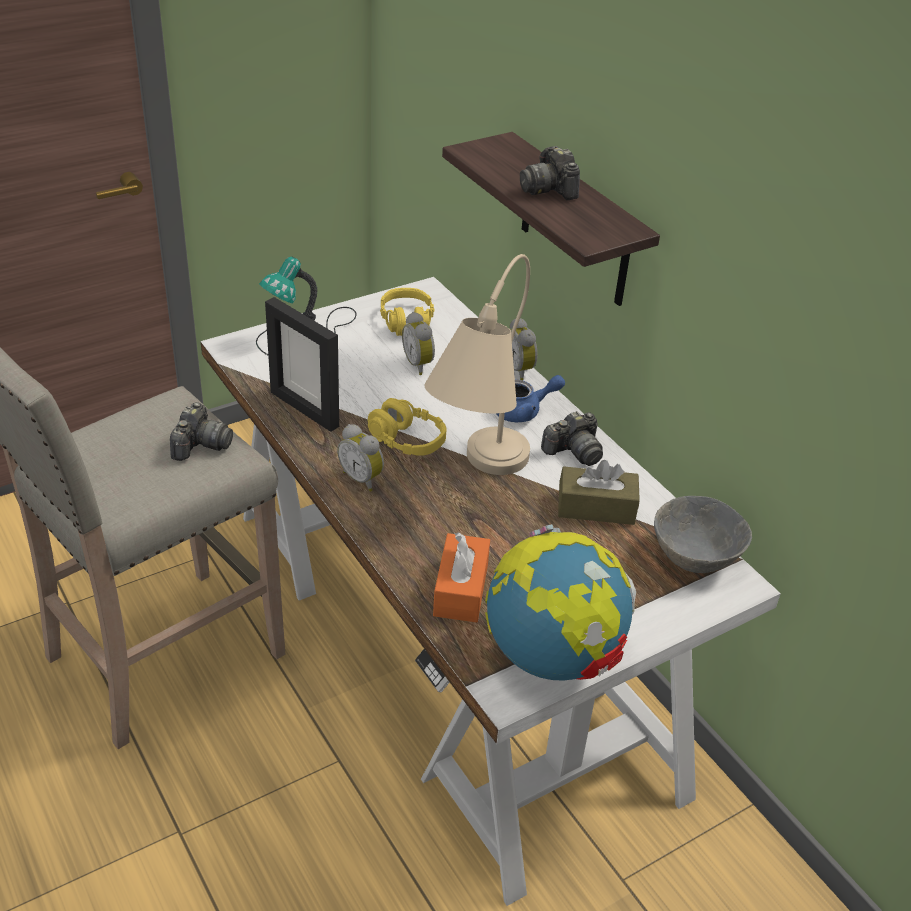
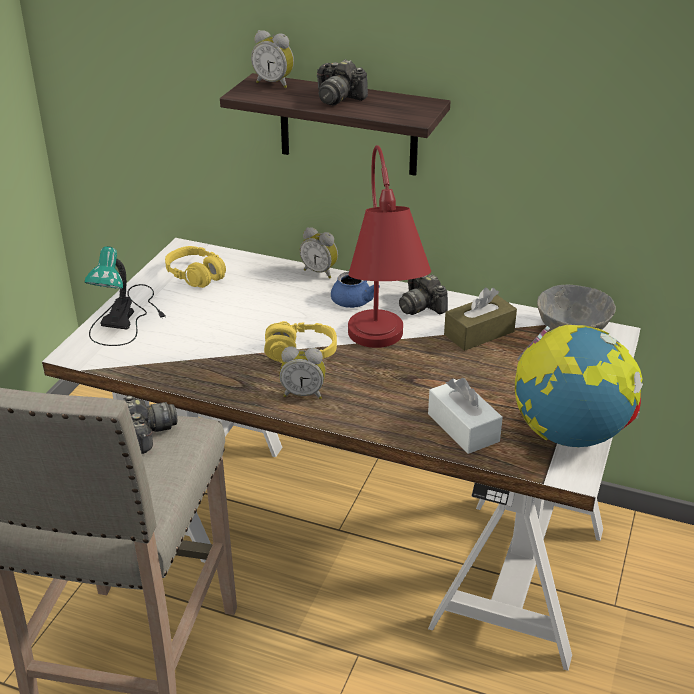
camera: 35 degrees left, 5 degrees down
(306, 408) = (197, 368): picture frame -> none
(420, 364) = (244, 299): alarm clock -> alarm clock (274, 83)
(461, 589) = (463, 427): orange tissue box -> white tissue box
(476, 478) = (381, 354): beige table lamp -> red table lamp
(574, 451) = (421, 306): camera -> camera turned 120 degrees clockwise

